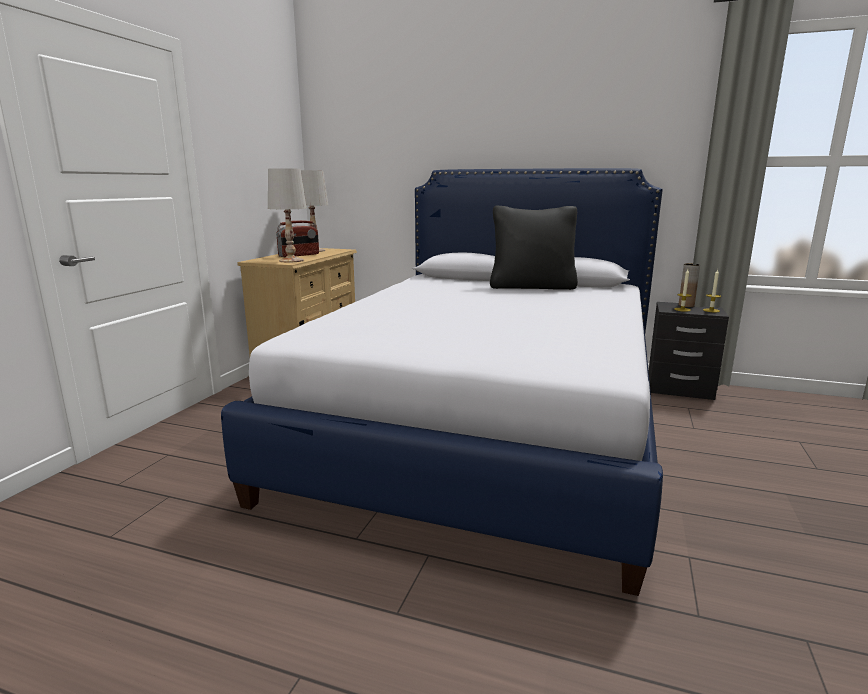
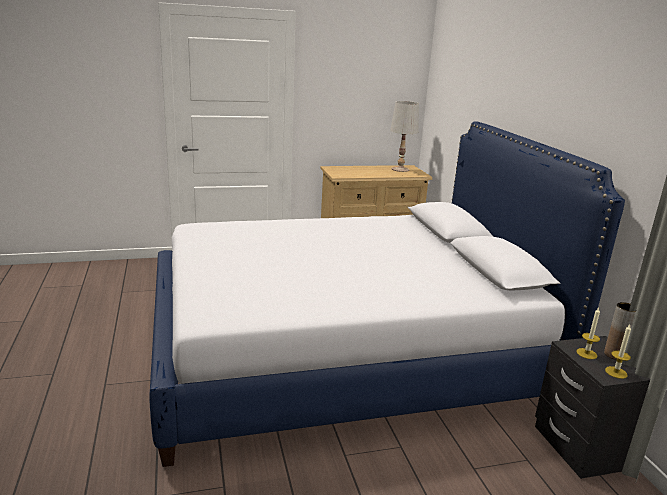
camera: 55 degrees right, 5 degrees up
(291, 260) = (347, 174): white table lamp -> none
(299, 255) = (372, 171): radio -> none
(532, 287) = (446, 258): black pillow -> none

